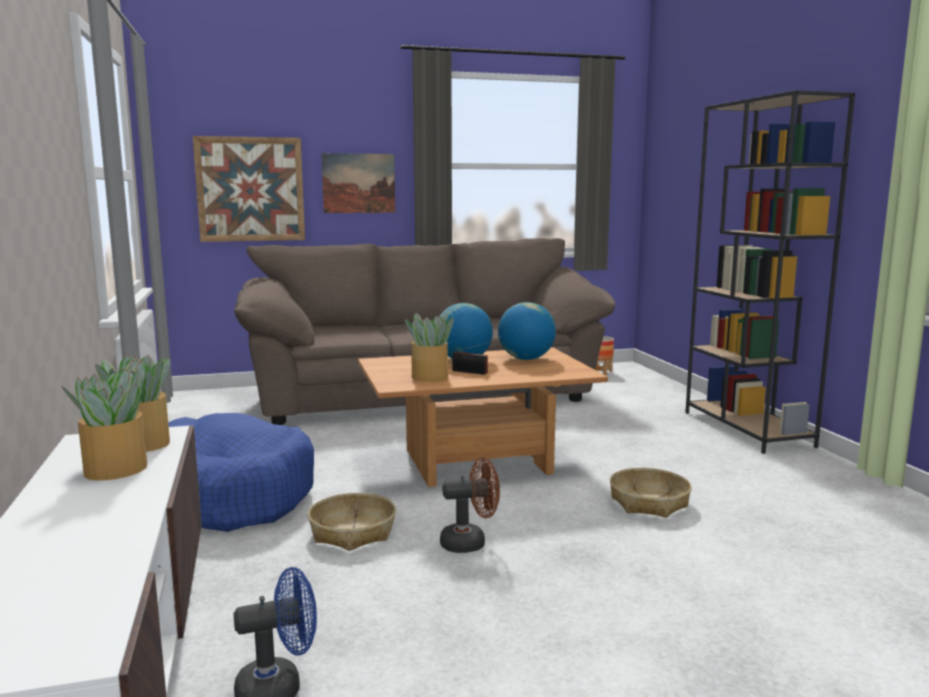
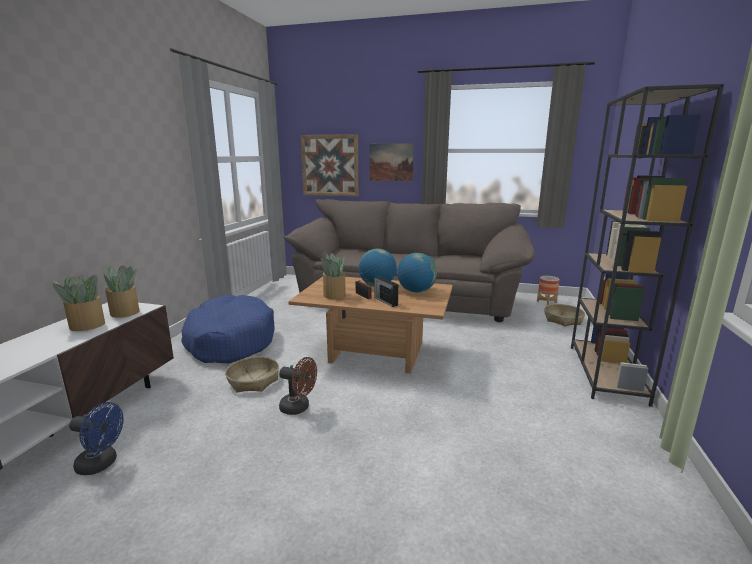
camera: 30 degrees right, 5 degrees up
(511, 373) = (385, 301): none -> radio
(649, 502) = (444, 414): basket -> basket (563, 320)

